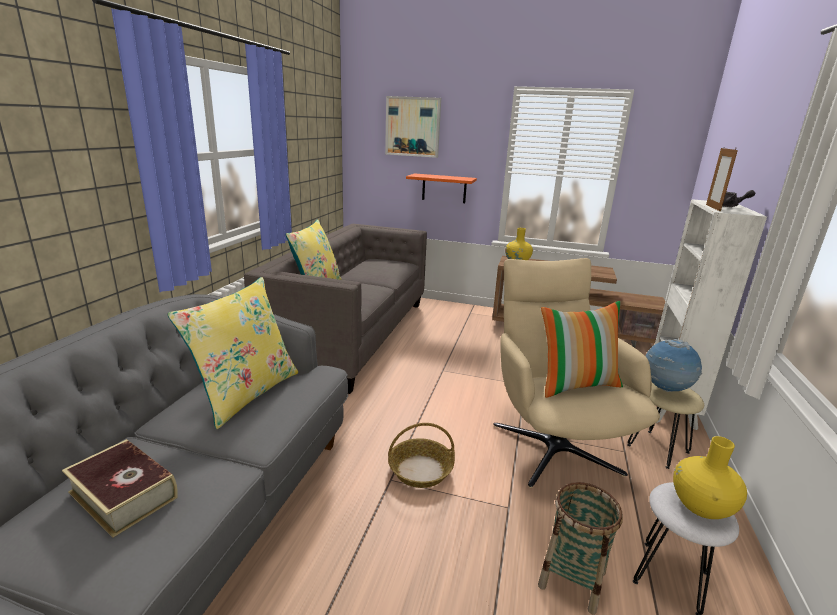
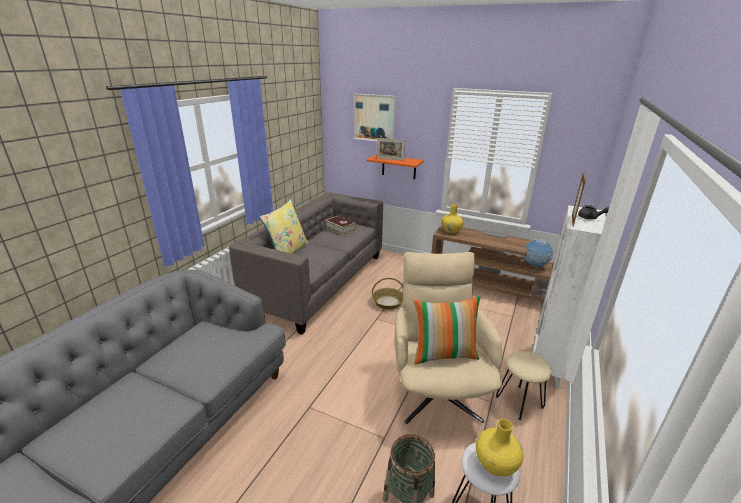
camera: 10 degrees right, 5 degrees up
(123, 495) = (116, 416): book -> book (340, 228)
(246, 393) = (208, 345): yellow pillow -> none
(421, 470) = (332, 401): basket -> basket (388, 302)
(435, 176) = (390, 159): none -> picture frame
(665, 390) = (522, 360): globe -> globe (534, 266)

